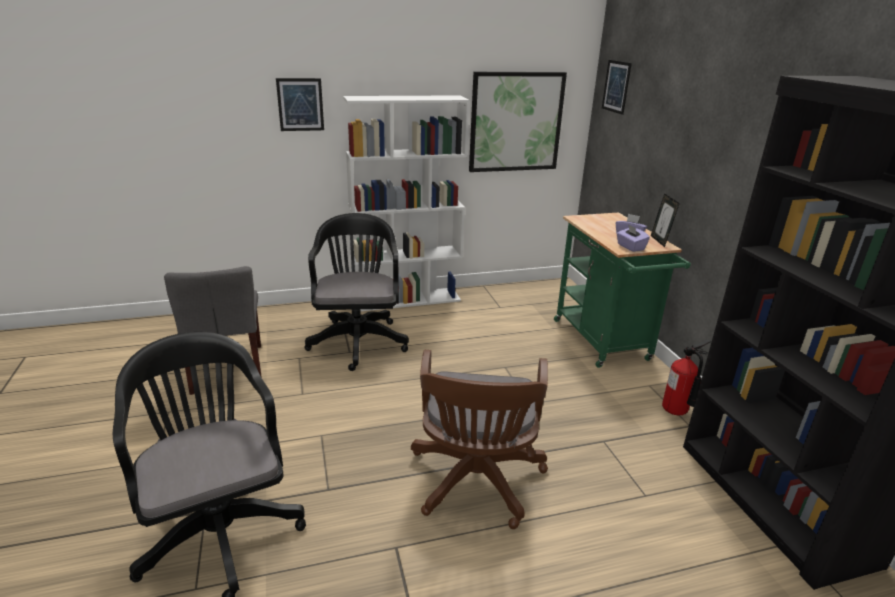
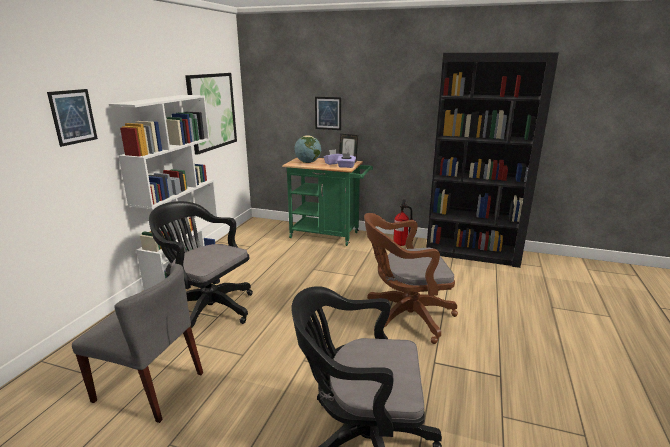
camera: 55 degrees left, 5 degrees down
(476, 483) = (404, 317): brown office chair -> brown office chair turned 135 degrees clockwise
(602, 223) = (308, 162): none -> globe
(616, 86) = (267, 79): picture -> picture (328, 113)

